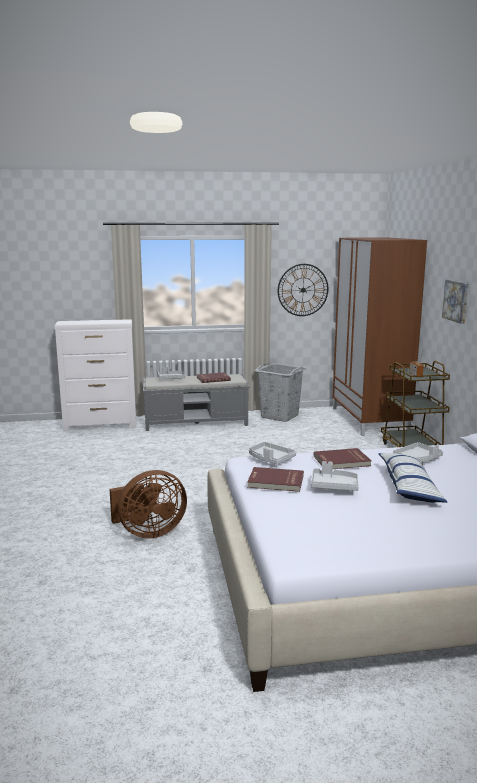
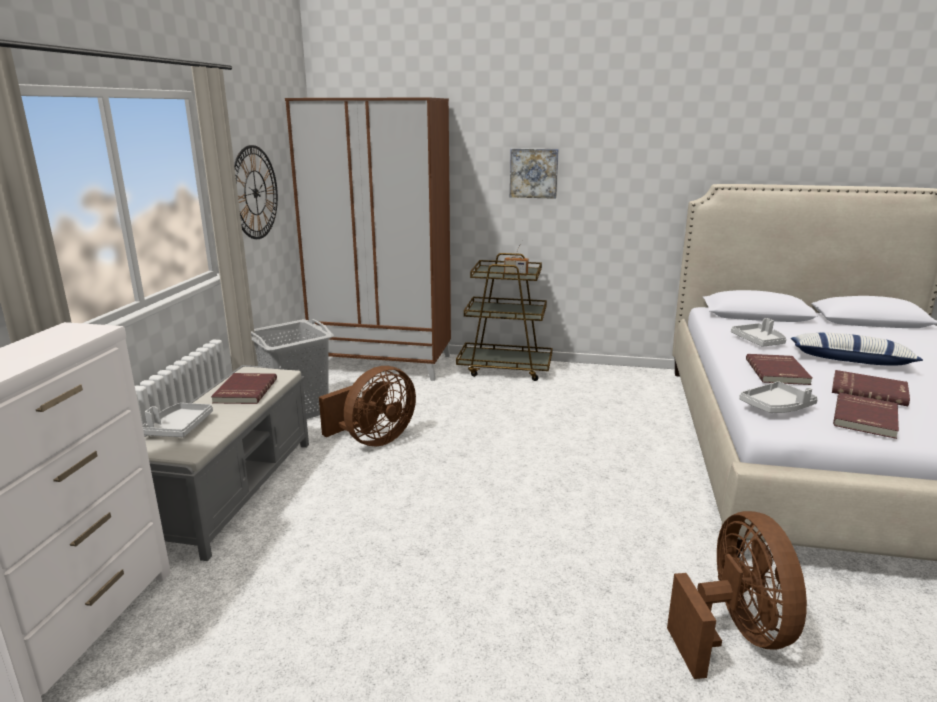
camera: 70 degrees left, 5 degrees up
(266, 436) = (373, 440): none -> brown fan
(334, 486) = (869, 390): grey tray -> red book

